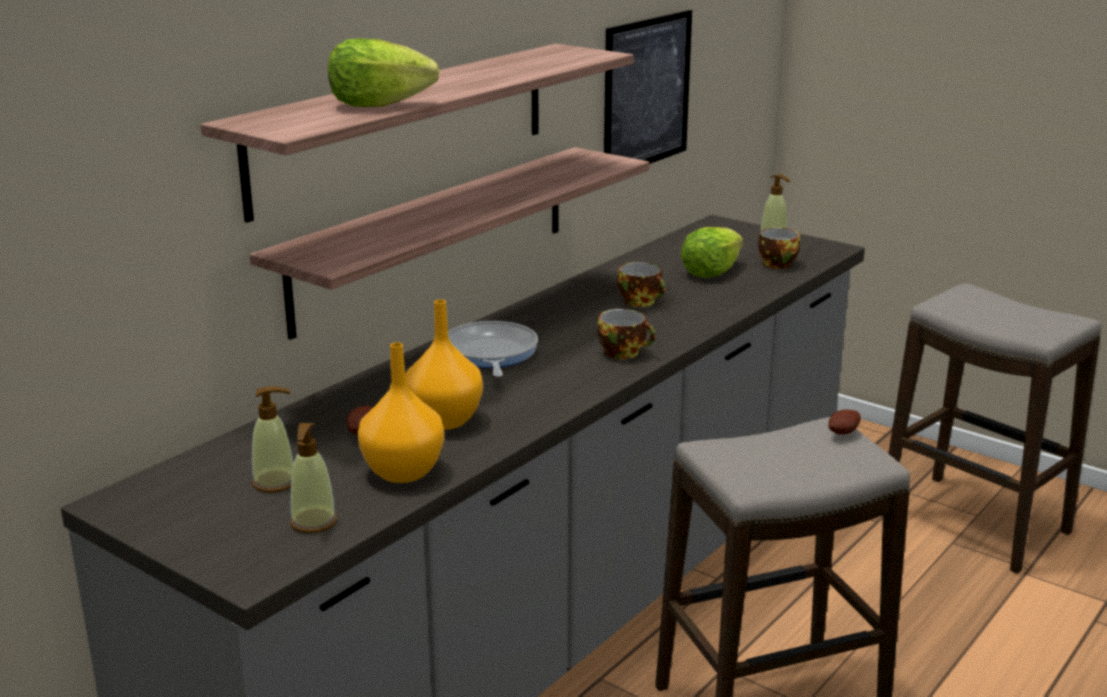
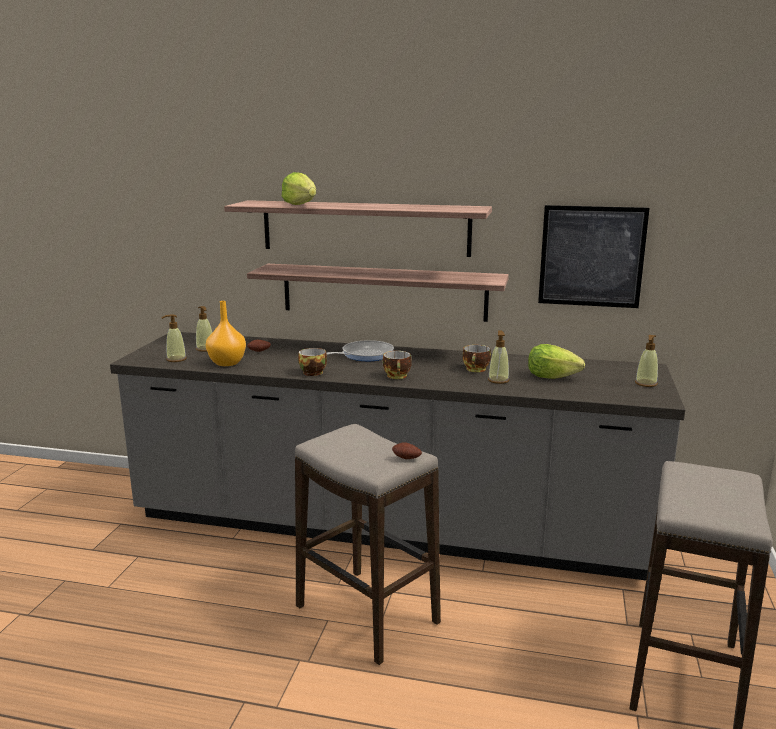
camera: 65 degrees right, 5 degrees down
(443, 420) = (282, 360): orange vase -> none
(697, 300) = (498, 380): none -> soap dispenser
(775, 263) = (597, 389): cup -> cup (313, 372)

